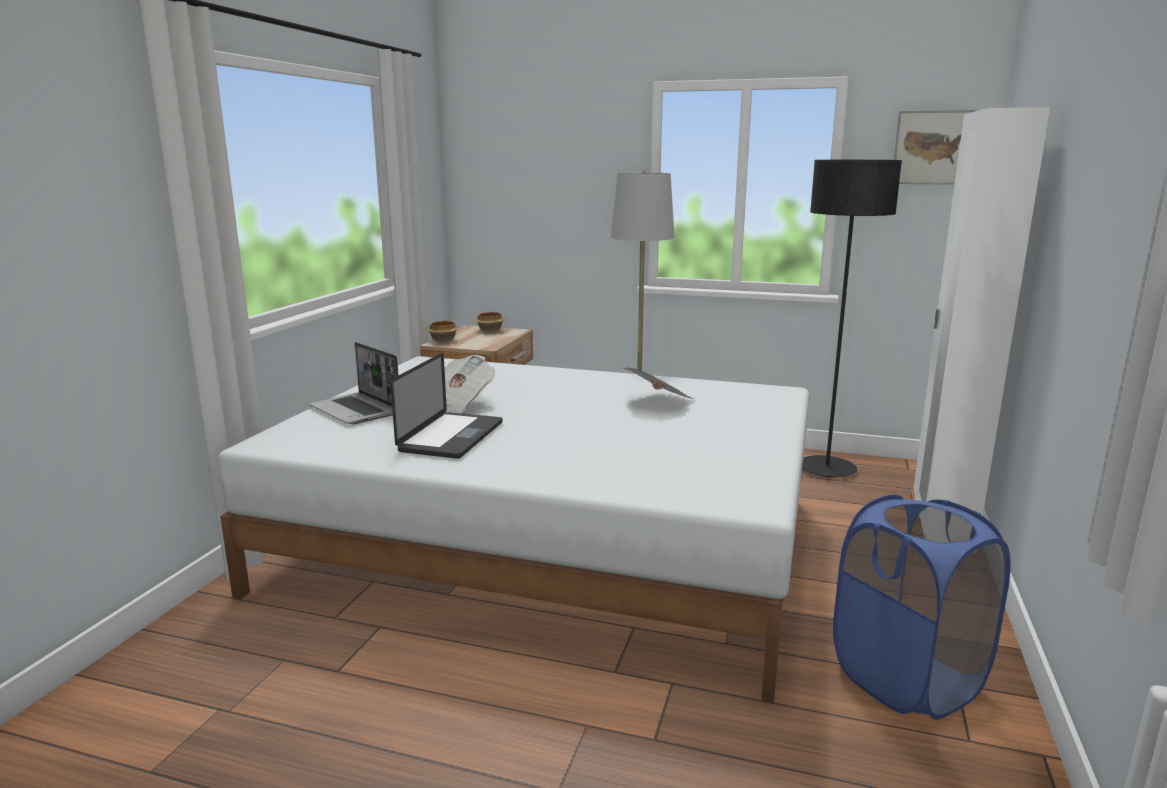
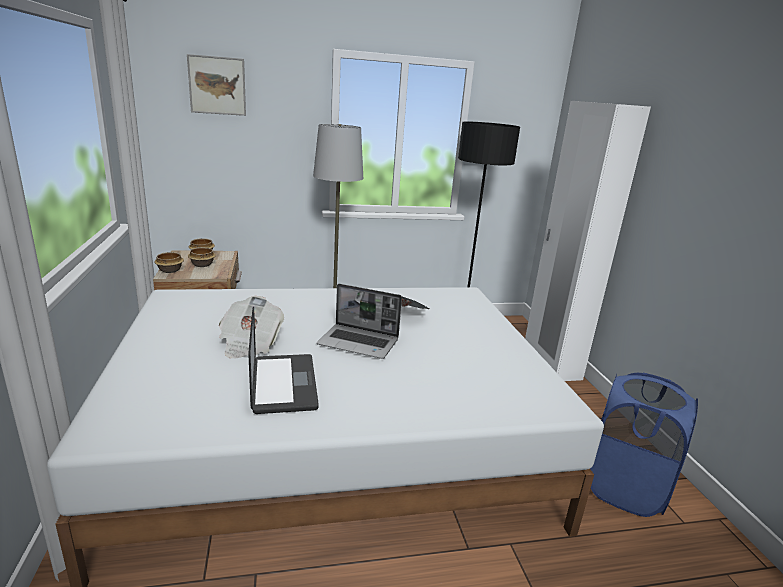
camera: 30 degrees left, 5 degrees up
(357, 410) = (159, 368): laptop -> laptop (359, 342)
(481, 338) = (202, 264): none -> bowl
(932, 147) = (522, 116): picture -> picture (217, 85)

